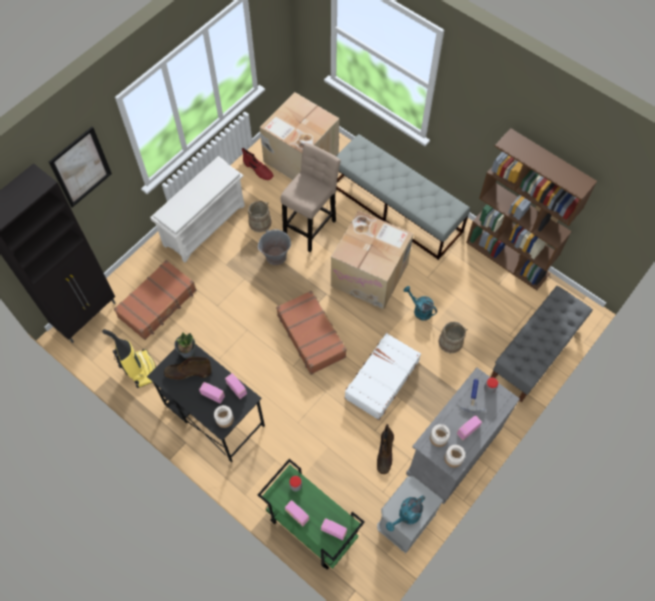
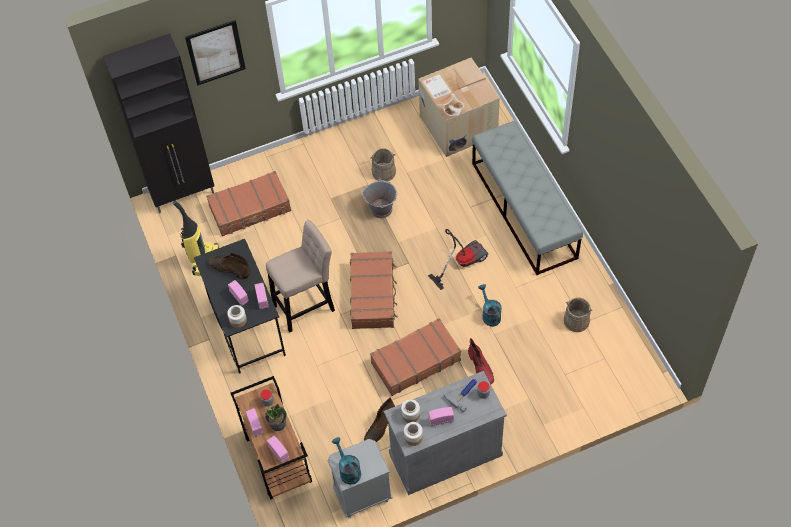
camera: 30 degrees right, 5 degrees down
(187, 351) = (238, 251): potted plant -> potted plant (278, 423)
(204, 224) = (331, 154): white shoe rack -> none
(258, 170) = (410, 122): red boot -> red boot (481, 368)
(311, 226) = (430, 194): beige stool -> beige stool (306, 306)
(311, 527) = (277, 459): green cart -> brown cart
(370, 274) = (461, 262): cardboard box -> vacuum cleaner
(381, 379) = (415, 361): white suitcase -> brown suitcase
(406, 516) = (348, 470): turquoise watering can -> turquoise watering can turned 75 degrees clockwise
(450, 342) = (502, 356): beige bucket -> beige bucket (576, 321)
(508, 258) = (609, 302): brown bookcase -> none
(534, 353) = (579, 402): grey bench -> none

